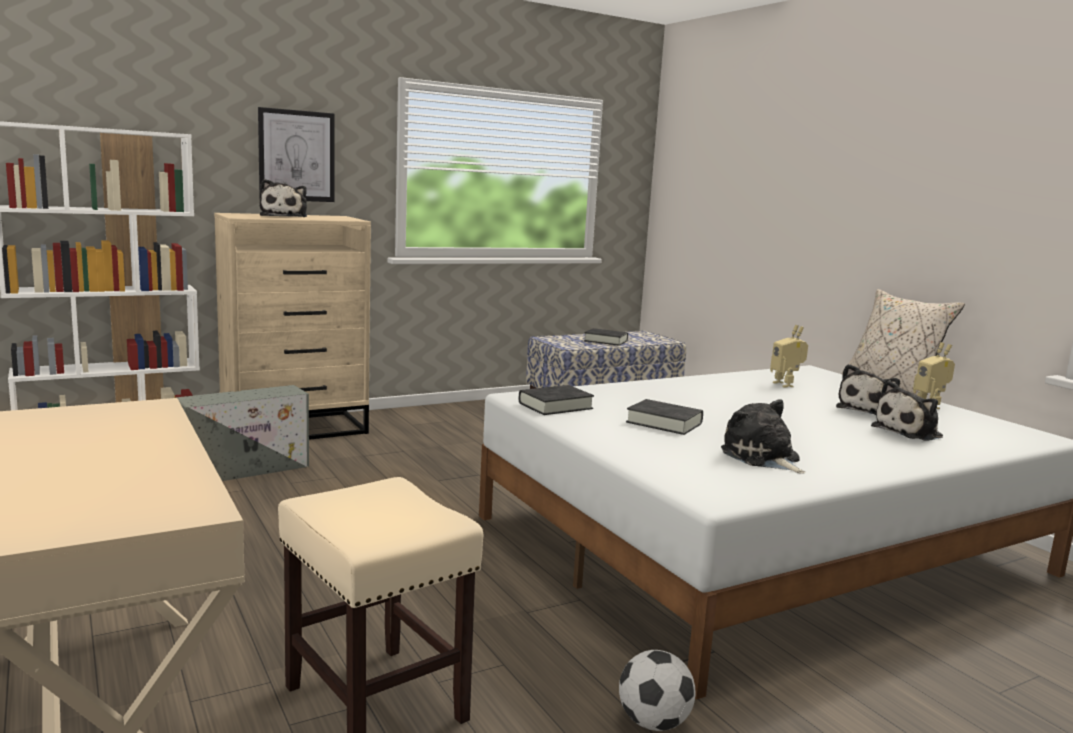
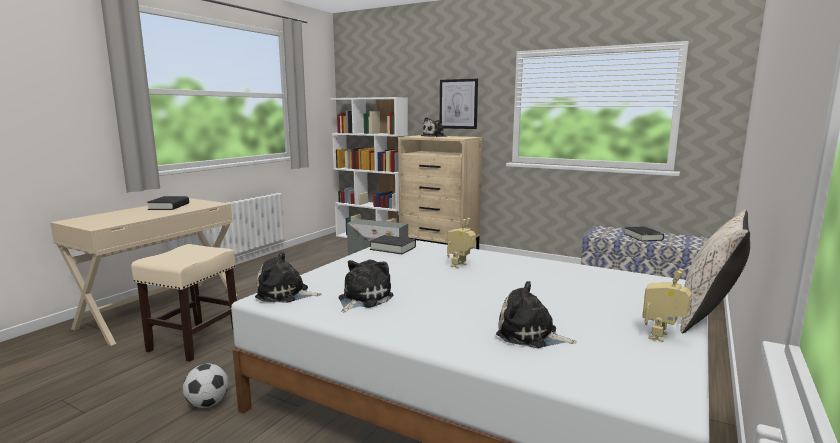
camera: 60 degrees right, 0 degrees up
(664, 423) = (401, 270): black book -> black book (169, 206)
(786, 384) = (594, 283): toy robot -> toy robot (461, 266)
(869, 410) = (578, 315): plush toy -> plush toy (285, 294)

